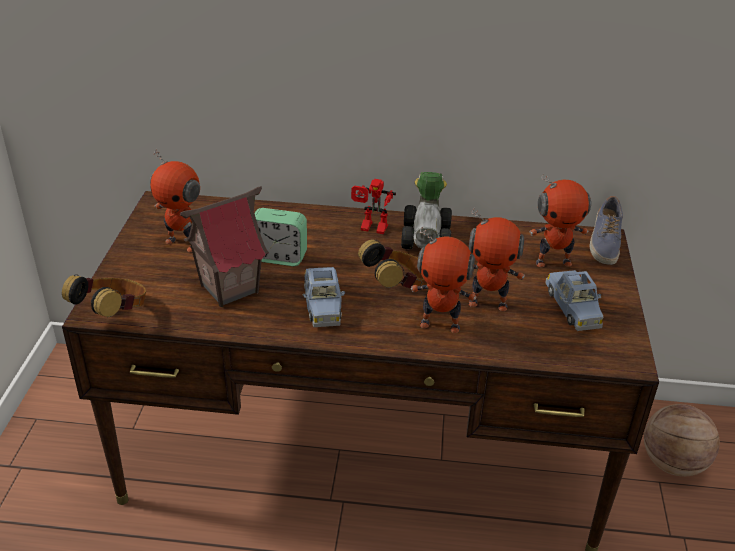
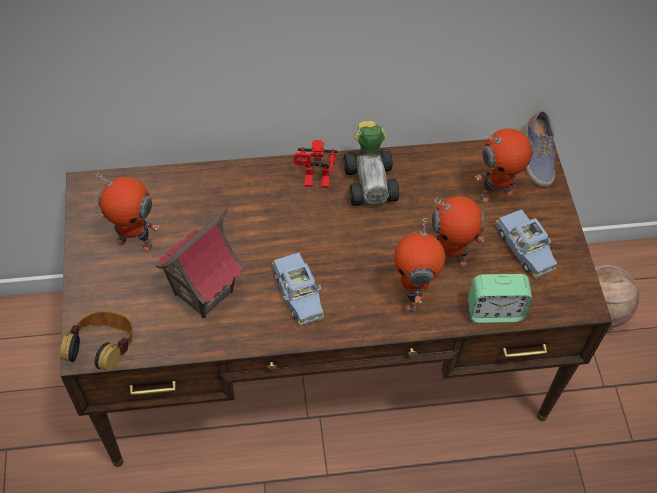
camera: 15 degrees left, 20 degrees up
(279, 257) = (237, 240): alarm clock -> alarm clock (494, 311)
(398, 287) = (362, 257): headphones -> none
(440, 324) = (412, 296): toy robot -> toy robot turned 90 degrees clockwise

